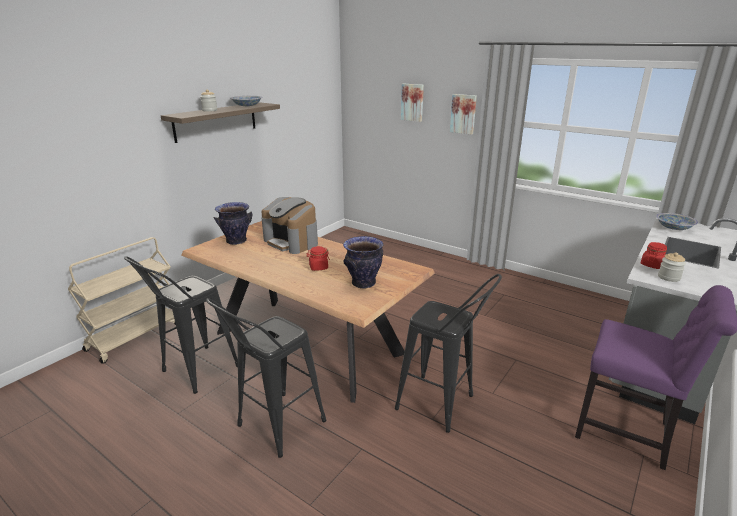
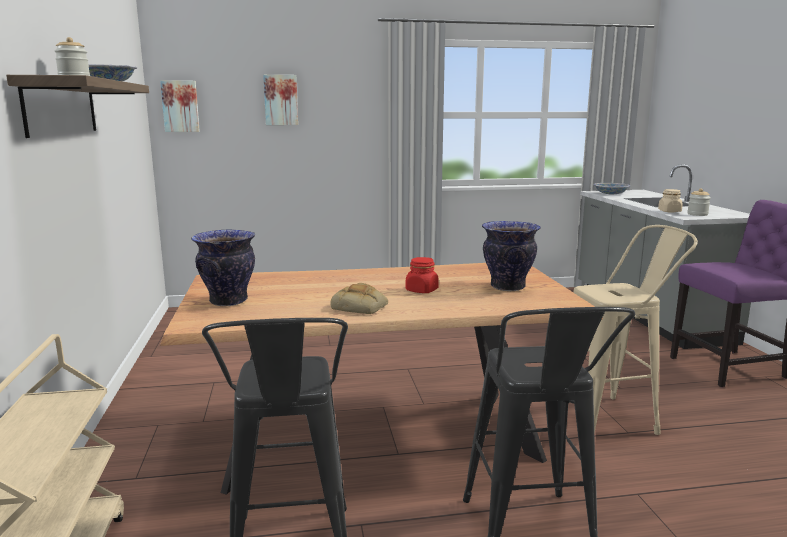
camera: 45 degrees left, 10 degrees down
(269, 266) = (361, 307): none -> bread
(292, 242) = (314, 281): coffee machine -> none
(442, 406) = (613, 418): black stool -> beige stool
(463, 114) = (358, 109): picture -> picture (180, 106)
(652, 265) = (669, 211): red jar -> beige jar

